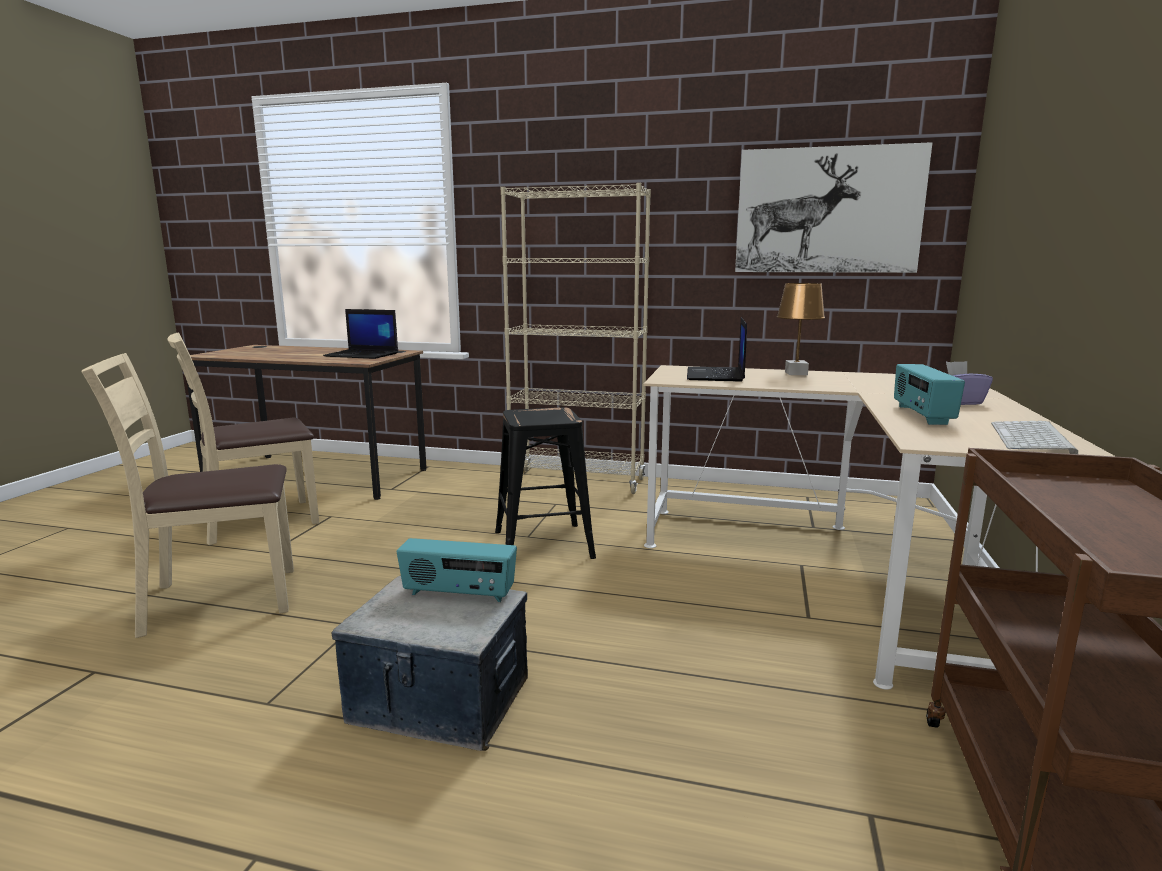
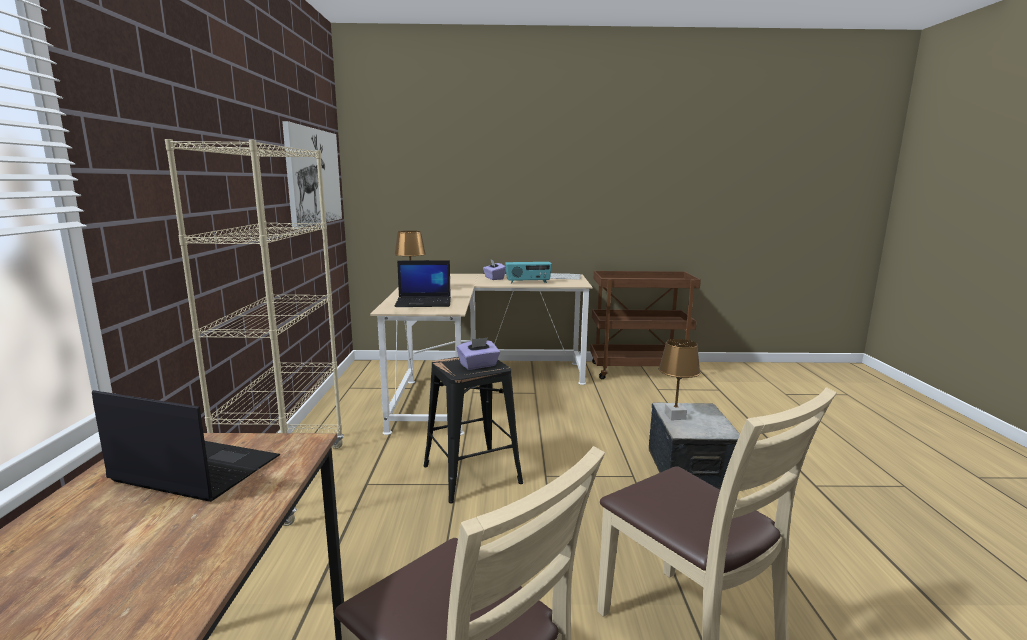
camera: 105 degrees left, 0 degrees up
(363, 355) = (194, 470): laptop -> laptop turned 75 degrees counterclockwise
(458, 594) = (674, 416): radio -> brown table lamp
(536, 417) = (478, 365): none -> purple tissue box

